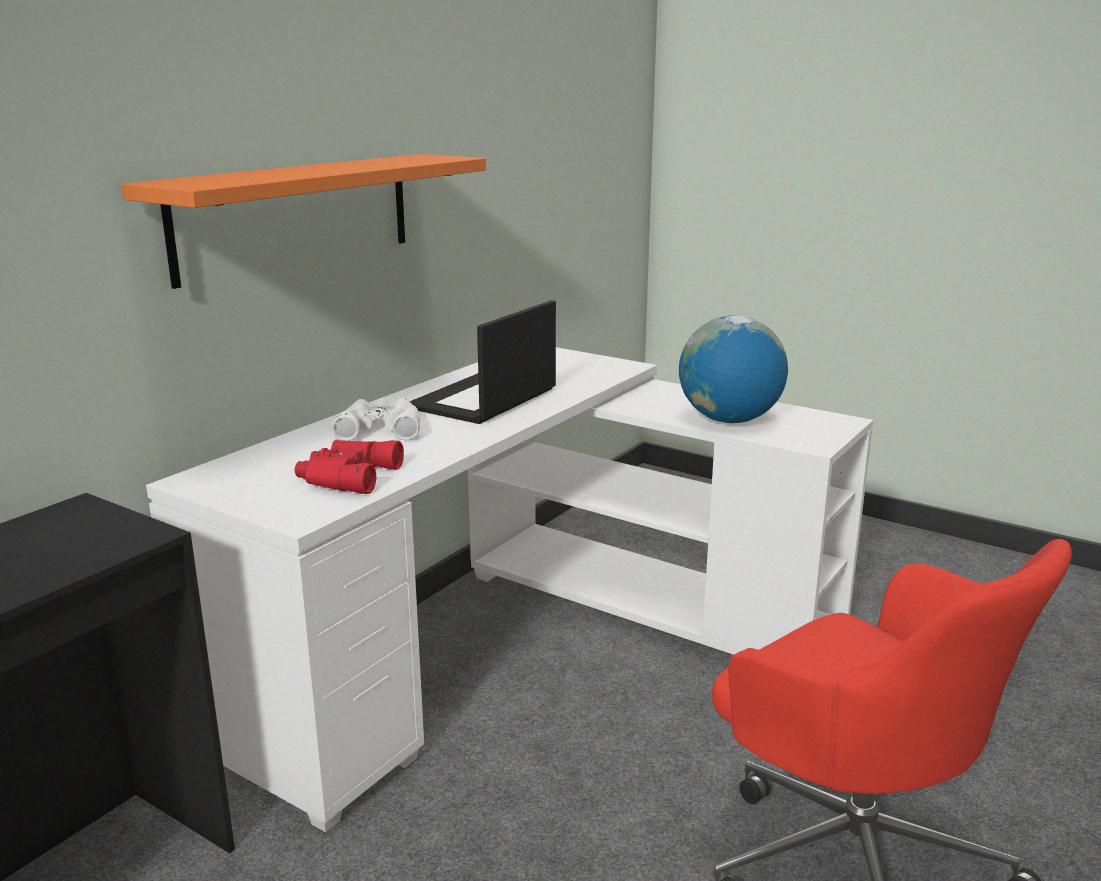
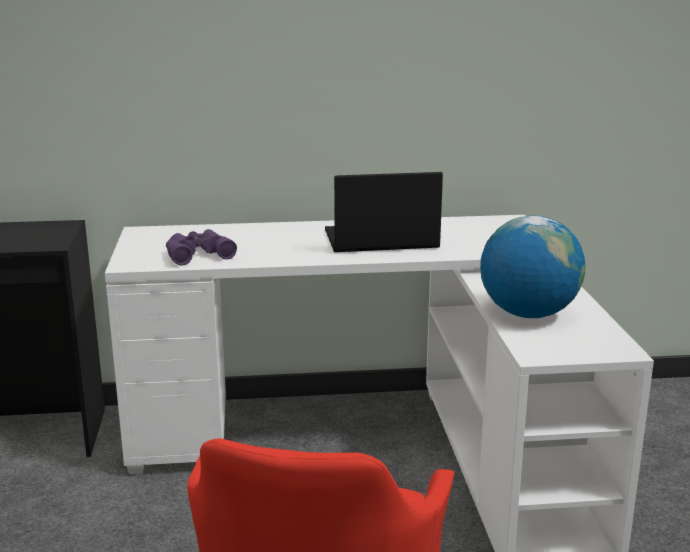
camera: 50 degrees right, 0 degrees up
(297, 215) = (267, 75): orange shelf -> none
(345, 476) = (197, 254): red binoculars -> purple binoculars
(380, 428) = (281, 236): white binoculars -> none

